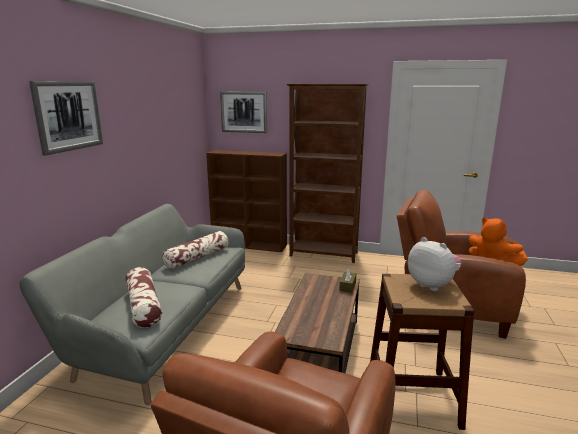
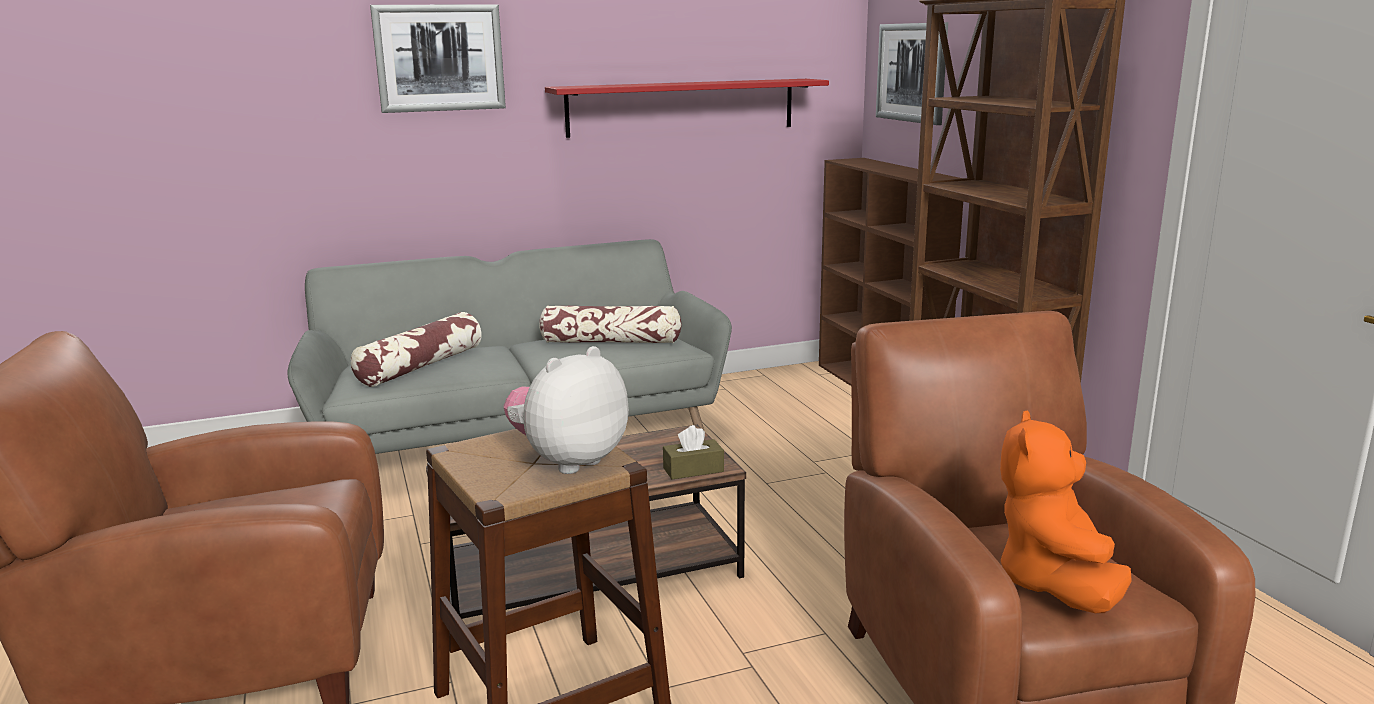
camera: 55 degrees right, 0 degrees up
(162, 134) = (682, 107): none -> red shelf
(432, 285) = (568, 461): plush toy -> plush toy turned 150 degrees counterclockwise

